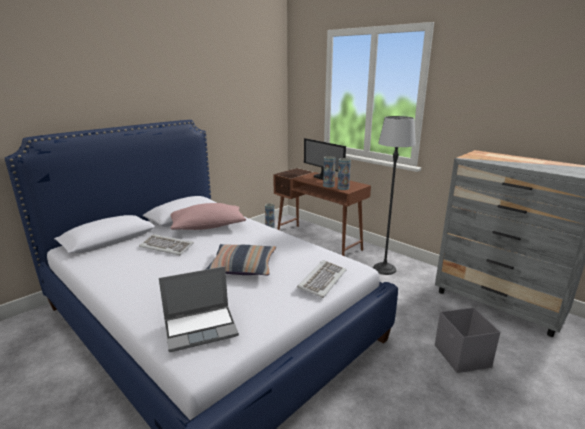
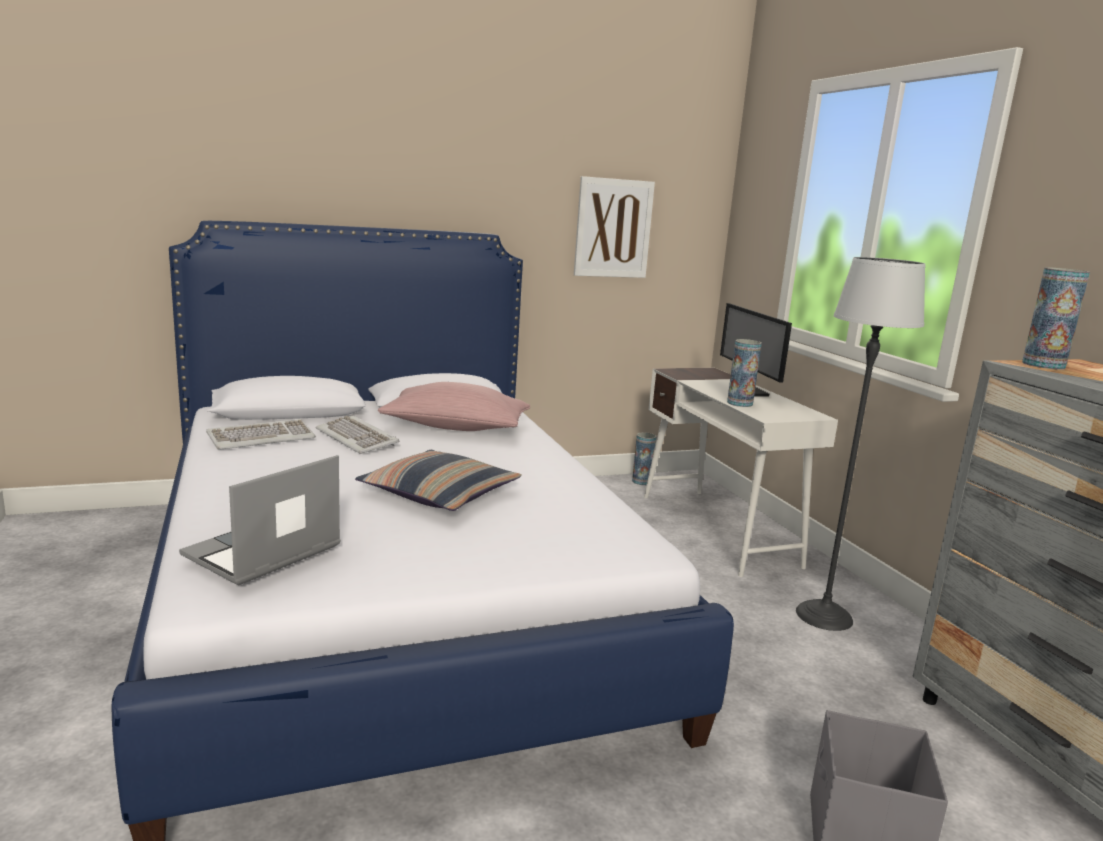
camera: 25 degrees right, 5 degrees down
(201, 328) = (262, 553): laptop -> laptop turned 120 degrees clockwise
(240, 107) = (613, 228): none -> picture
(318, 242) = (718, 530): brown desk -> white desk
(322, 280) = (553, 550): keyboard -> keyboard (261, 438)
(343, 188) = (766, 412): vase -> vase (1043, 365)

